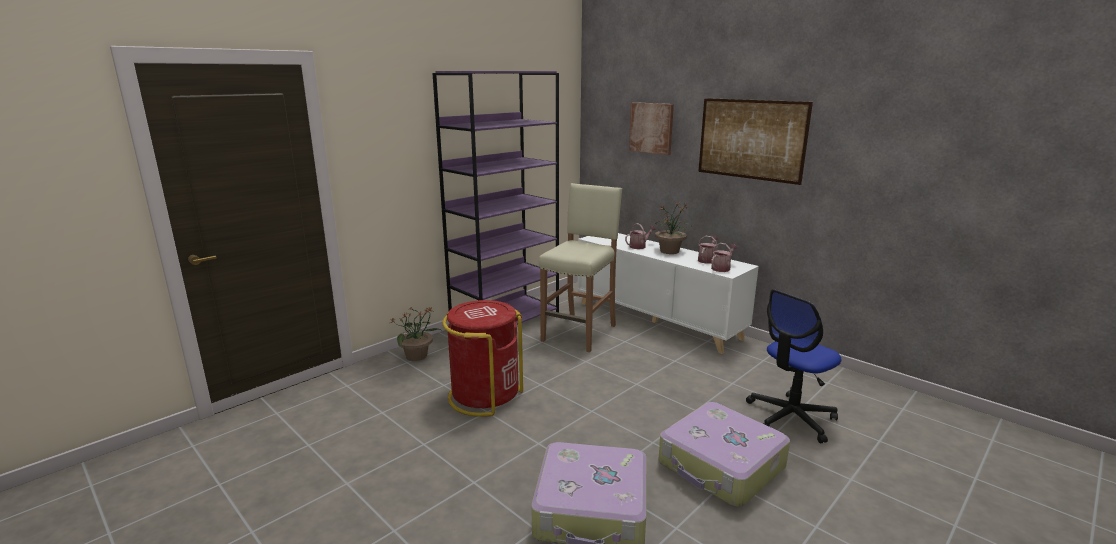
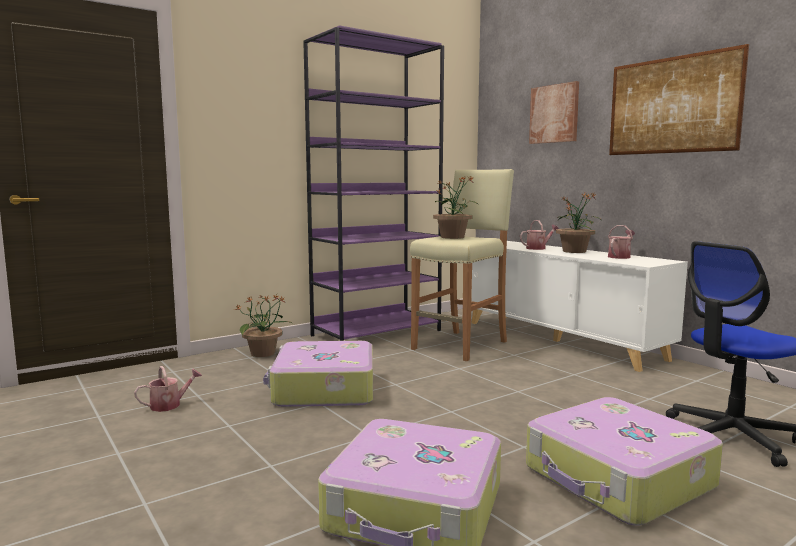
camera: 10 degrees right, 10 degrees down
(484, 396) = (323, 389): red trash can -> suitcase
(573, 248) = (453, 237): none -> potted plant
(722, 268) = (638, 261): watering can -> watering can (170, 405)

